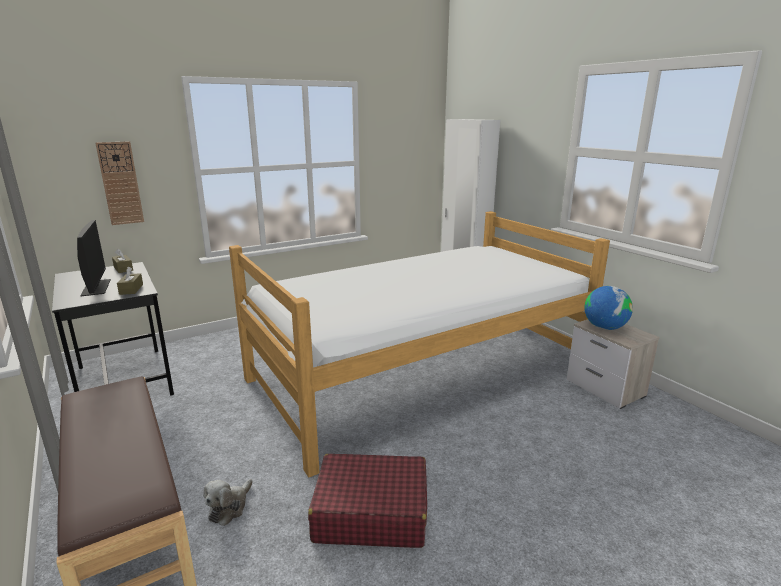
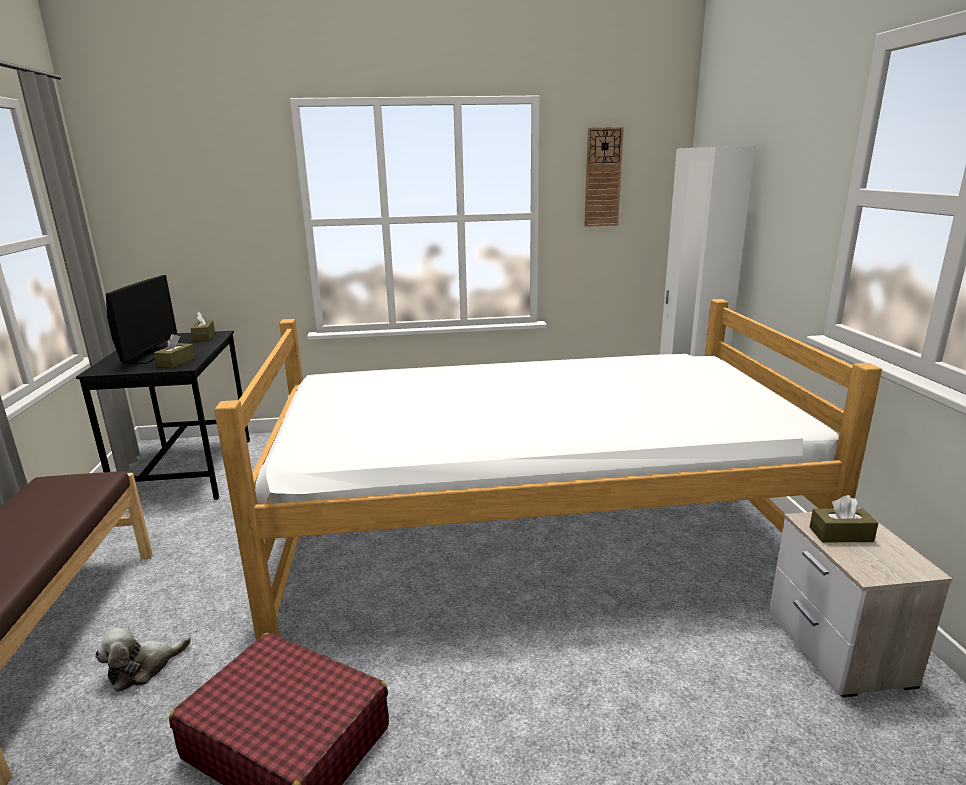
camera: 25 degrees right, 0 degrees up
(120, 183) = (216, 233): wall clock -> wall clock (603, 177)
(604, 328) = (841, 534): globe -> brown tissue box

